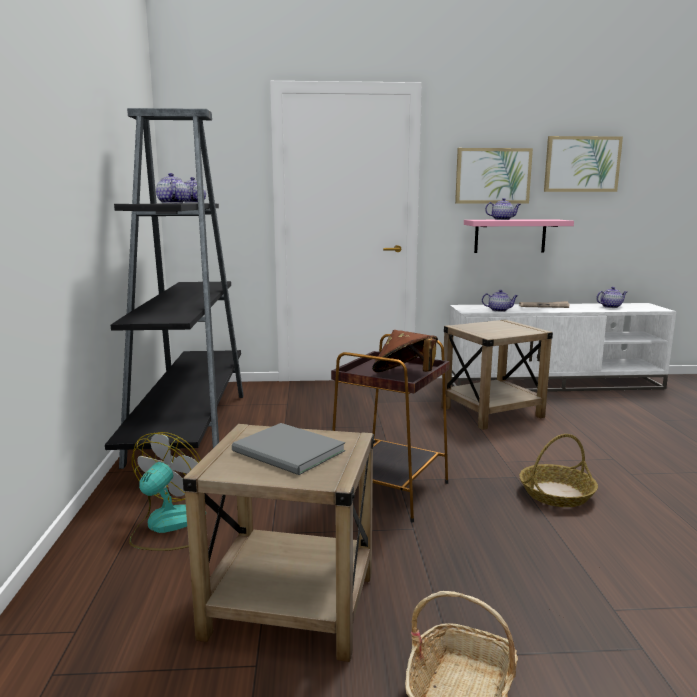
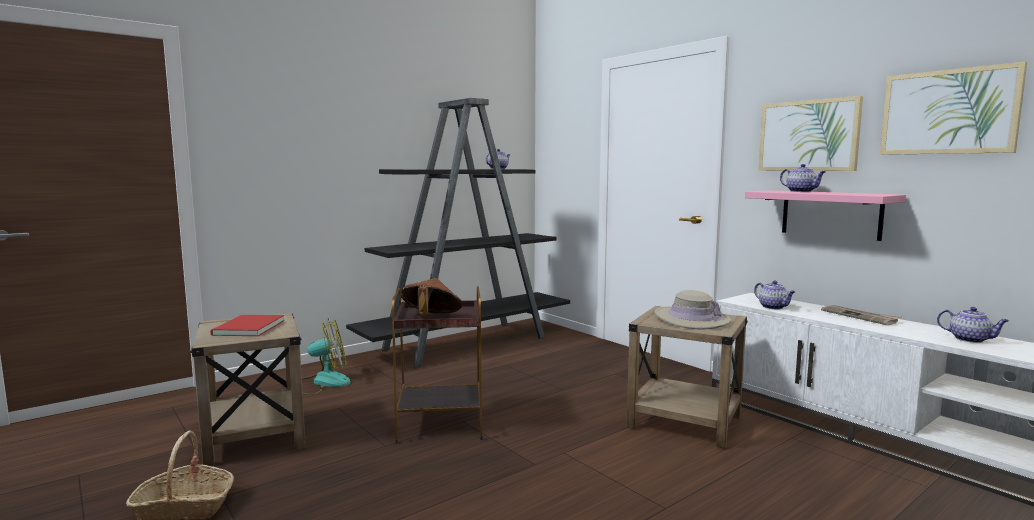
camera: 55 degrees right, 5 degrees down
(172, 203) = (432, 169): teapot -> none
(289, 453) = (246, 328): grey book -> red book
(499, 328) = (691, 319): none -> beige hat
(556, 494) = (520, 490): basket -> none

